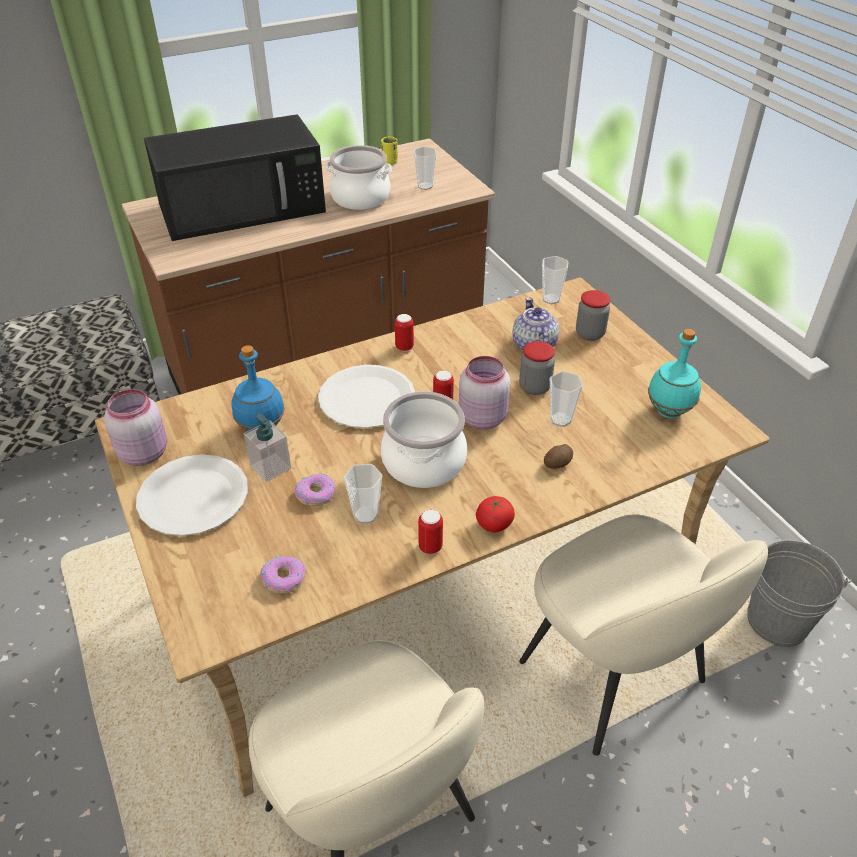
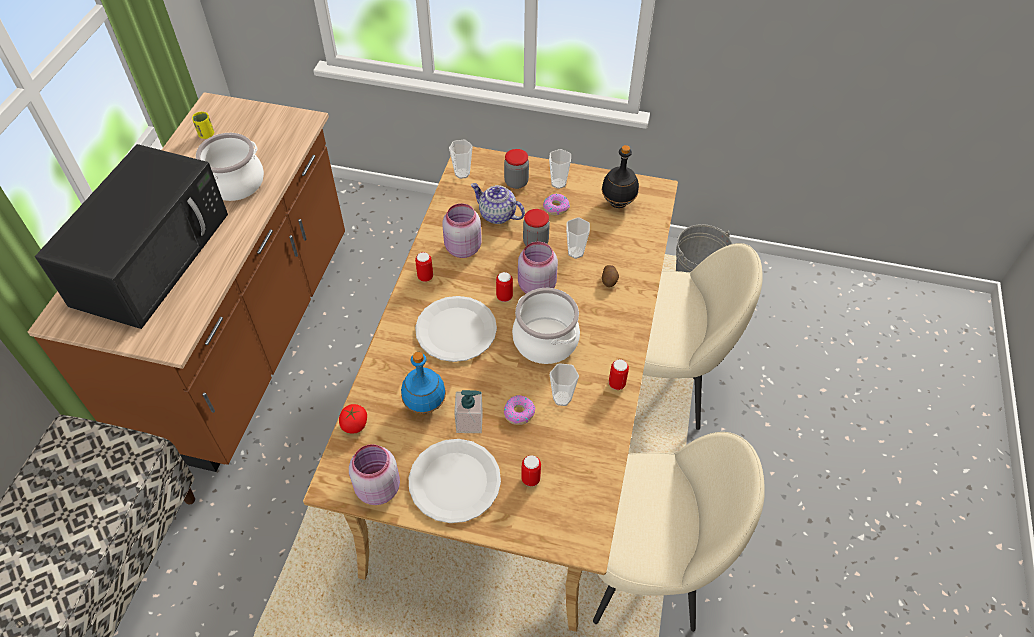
camera: 50 degrees left, 10 degrees up
(243, 548) = (530, 479): none -> can
(283, 578) = (575, 472): donut -> donut (555, 207)
(425, 186) = (269, 140): cup -> cup (558, 183)
(465, 348) = (462, 248): none -> pink jar
(494, 524) = (627, 342): tomato -> tomato (354, 425)
(669, 412) = (618, 203): turquoise bottle -> black bottle

